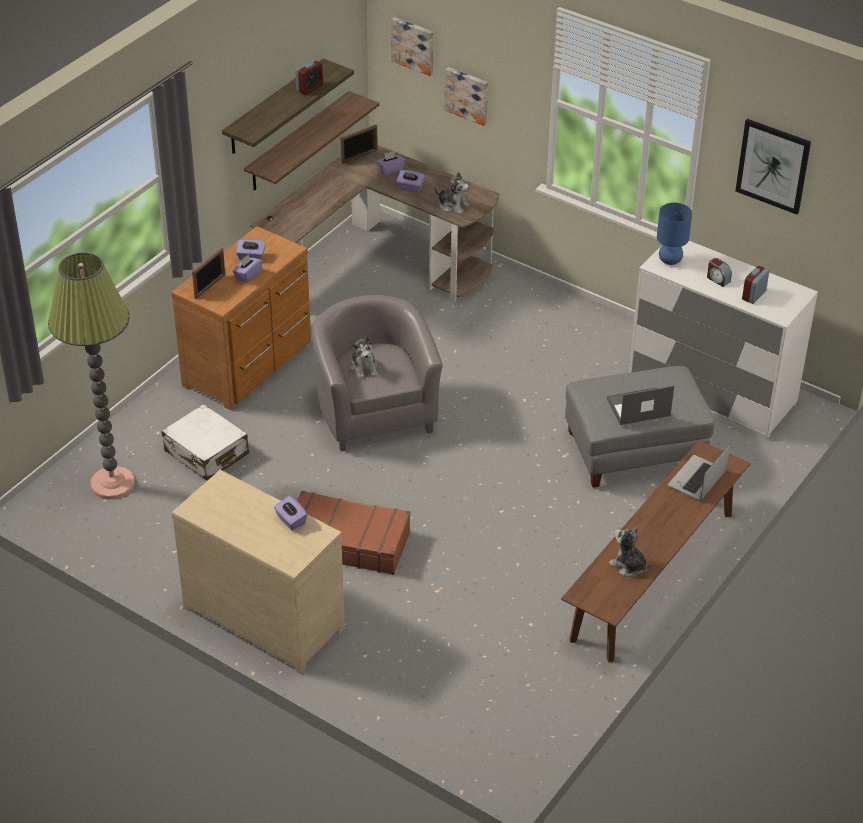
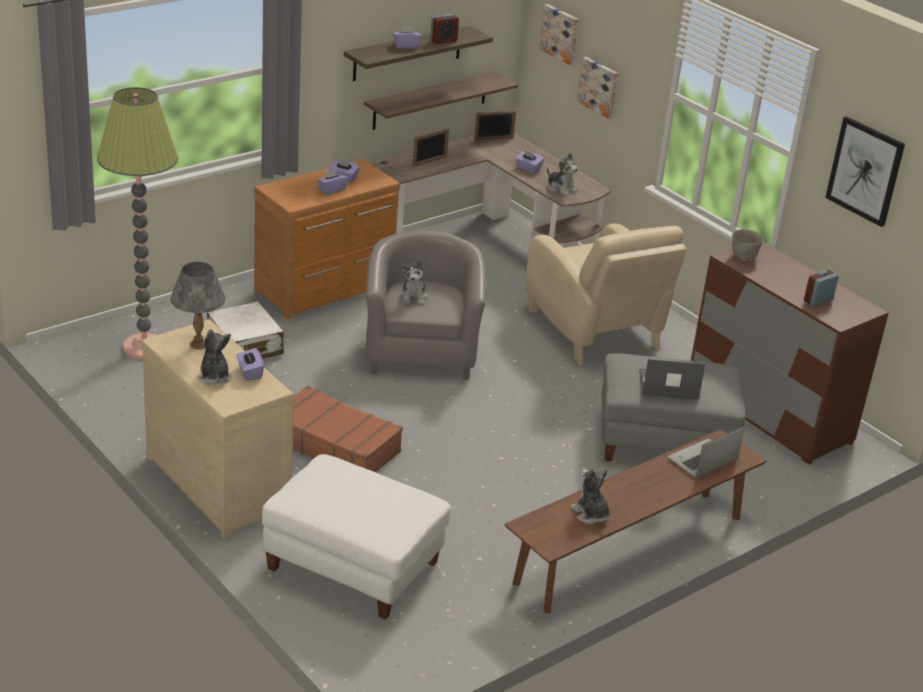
camera: 15 degrees right, 10 degrees down
(210, 286) = (292, 190): picture frame -> picture frame (430, 161)
(226, 502) = (198, 344): none -> grey table lamp
(261, 535) = (214, 377): none -> plush toy
(390, 170) = (517, 153): purple tissue box -> purple tissue box (406, 46)
(427, 667) = (353, 567): none -> white ottoman
(522, 342) = (595, 332): none -> beige armchair
(670, 260) = (744, 256): blue table lamp -> grey bowl
(711, 391) = (768, 412): white dresser -> brown dresser
(718, 279) = (786, 281): alarm clock -> none

